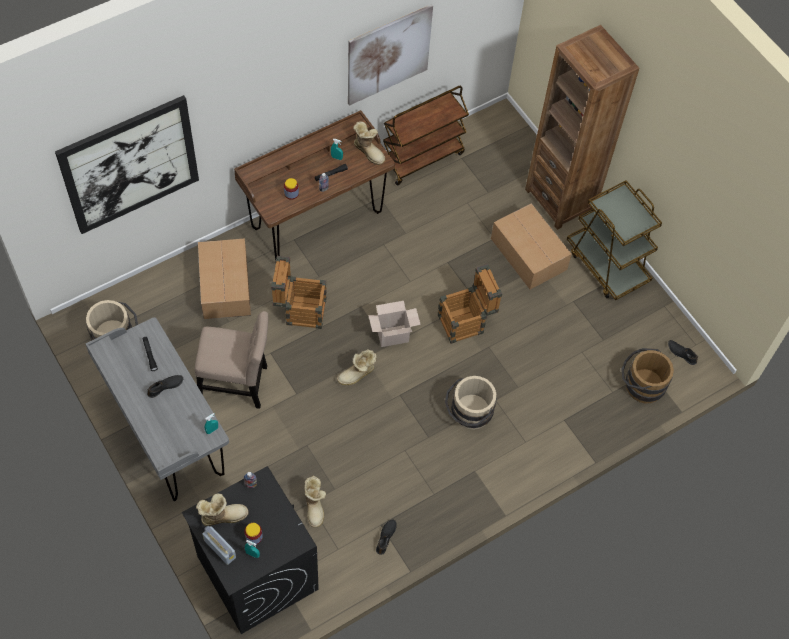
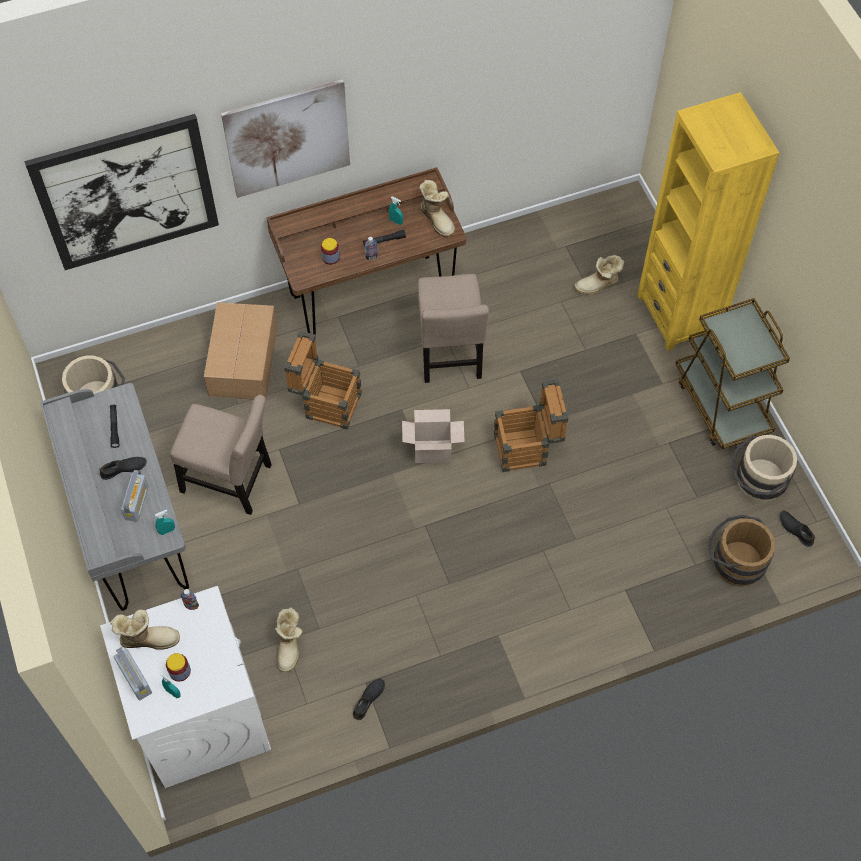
camera: 15 degrees right, 0 degrees up
(182, 411) = (137, 502): none -> radio
(257, 572) = (201, 715): black washing machine -> white washing machine
(357, 375) = (378, 493): boot -> boot (598, 285)
(388, 54) = (474, 100): picture -> picture (287, 138)
(389, 257) = (450, 354): none -> beige chair
(422, 157) = (517, 238): brown cart -> none
(468, 414) = (505, 563): beige bucket -> beige bucket (756, 483)
(528, 255) = (624, 377): cardboard box -> none
(560, 199) = (679, 314): brown bookcase -> yellow bookcase

